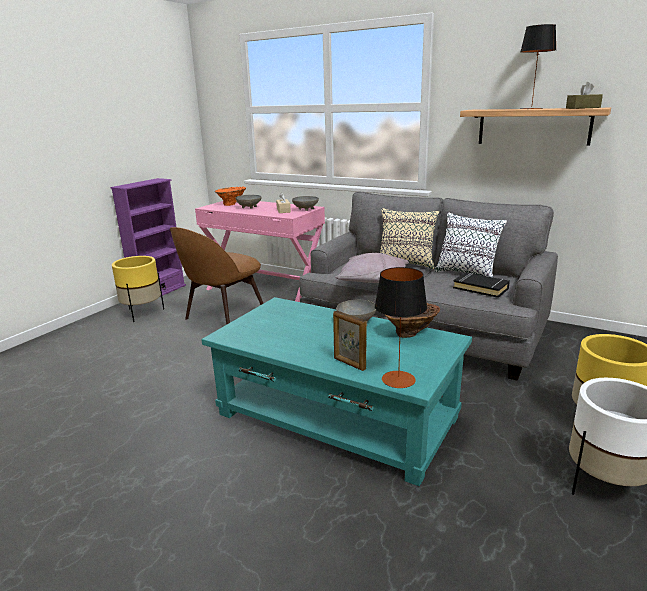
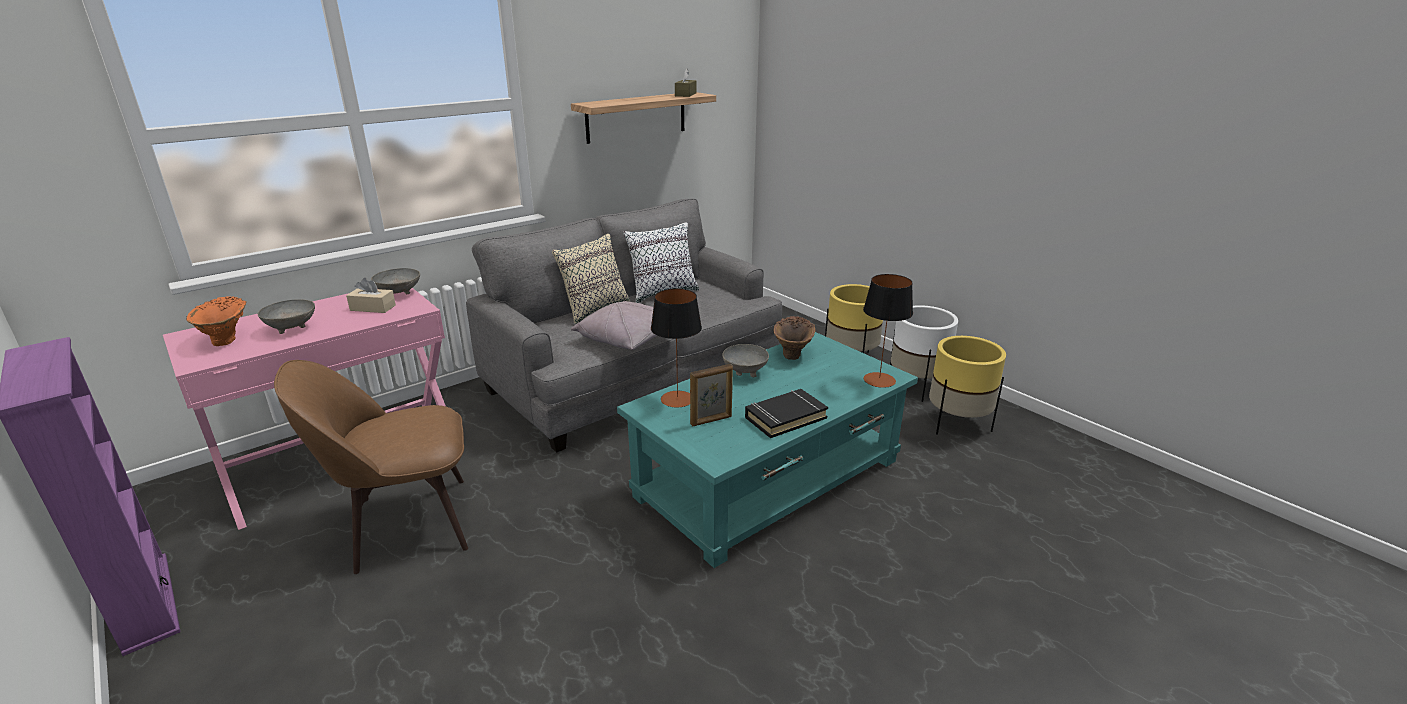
camera: 70 degrees left, 5 degrees up
(142, 313) = (237, 637): yellow planter -> yellow planter (957, 424)
(223, 317) = (405, 524): brown chair -> brown chair turned 105 degrees clockwise
(349, 364) = (838, 395): picture frame -> picture frame (711, 420)
(481, 288) = (709, 298): black book -> black book (785, 417)
(531, 108) = (645, 98): table lamp -> table lamp (677, 399)

